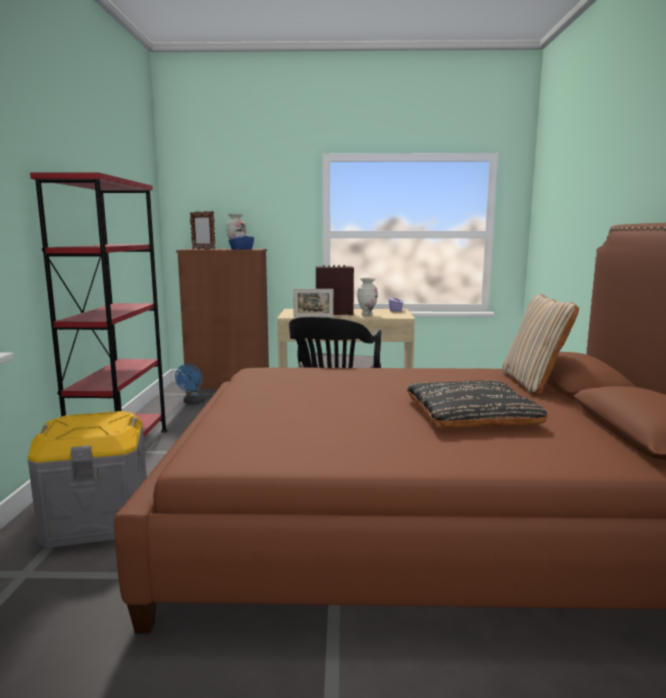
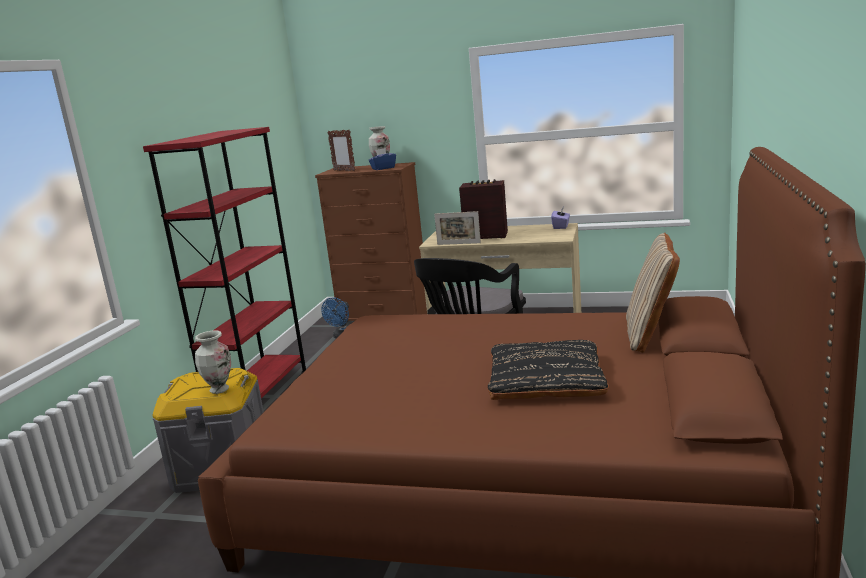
camera: 15 degrees right, 5 degrees up
(367, 314) = (522, 236): vase -> vase (219, 390)

